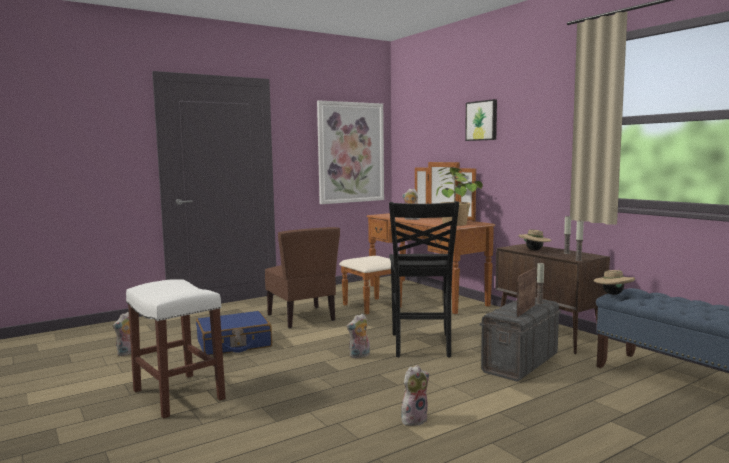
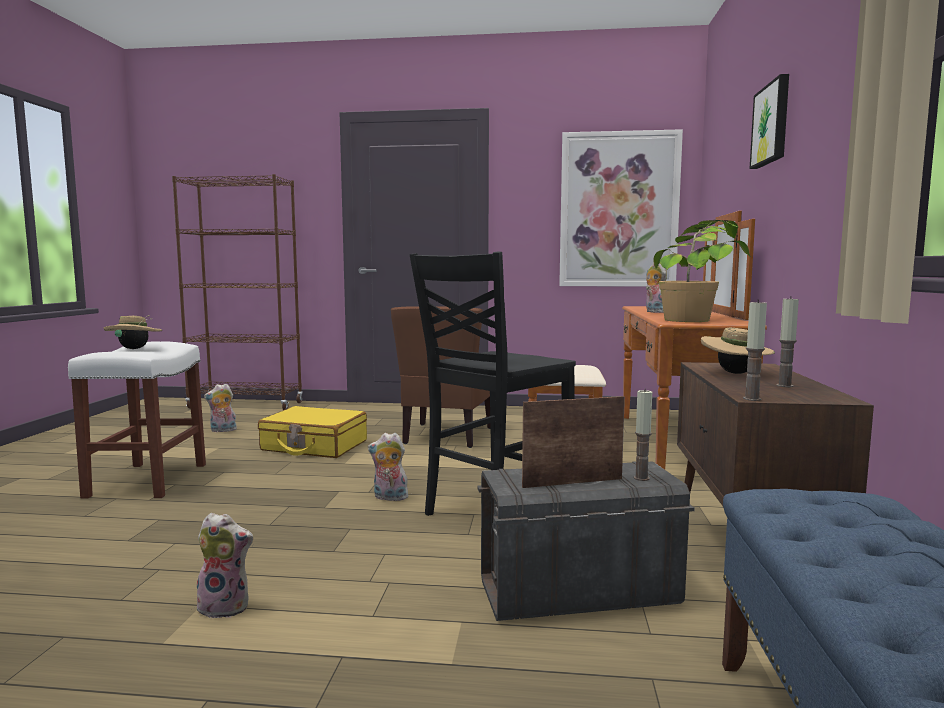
camera: 40 degrees right, 0 degrees up
(85, 332) = (246, 405): none -> brown bookcase
(234, 344) = (314, 446): blue suitcase -> yellow suitcase
(613, 294) = (764, 493): beige hat -> beige hat (135, 349)

